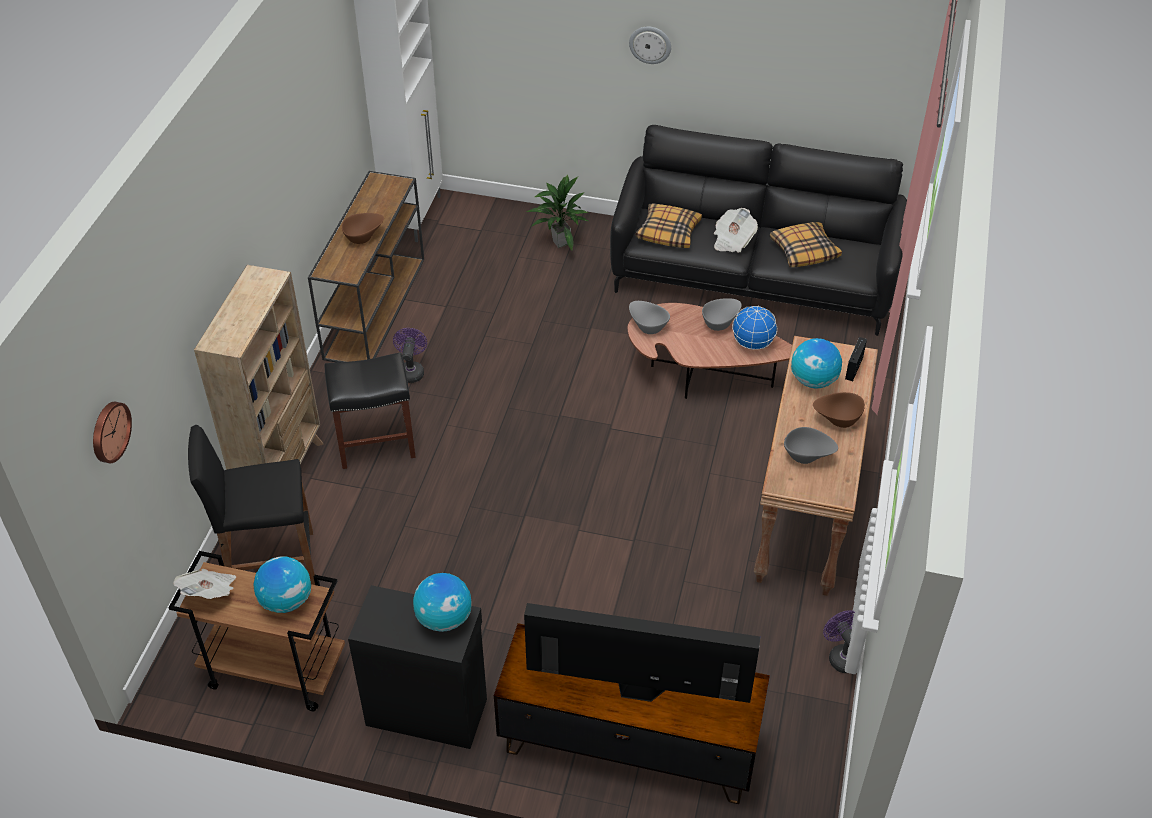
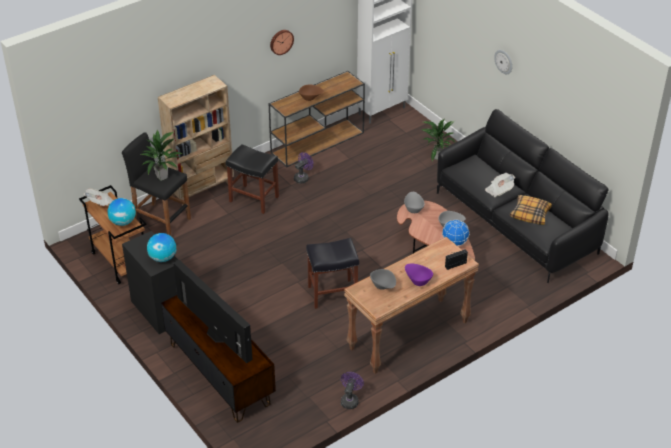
camera: 40 degrees right, 5 degrees down
(109, 431) = (86, 107): wall clock -> wall clock (281, 41)
(268, 486) = (162, 177): none -> potted plant
(644, 517) = (332, 294): none -> black stool
(668, 232) = (472, 171): pillow -> none
(813, 381) = (428, 259): globe -> none
(837, 419) = (417, 280): brown bowl -> purple bowl

